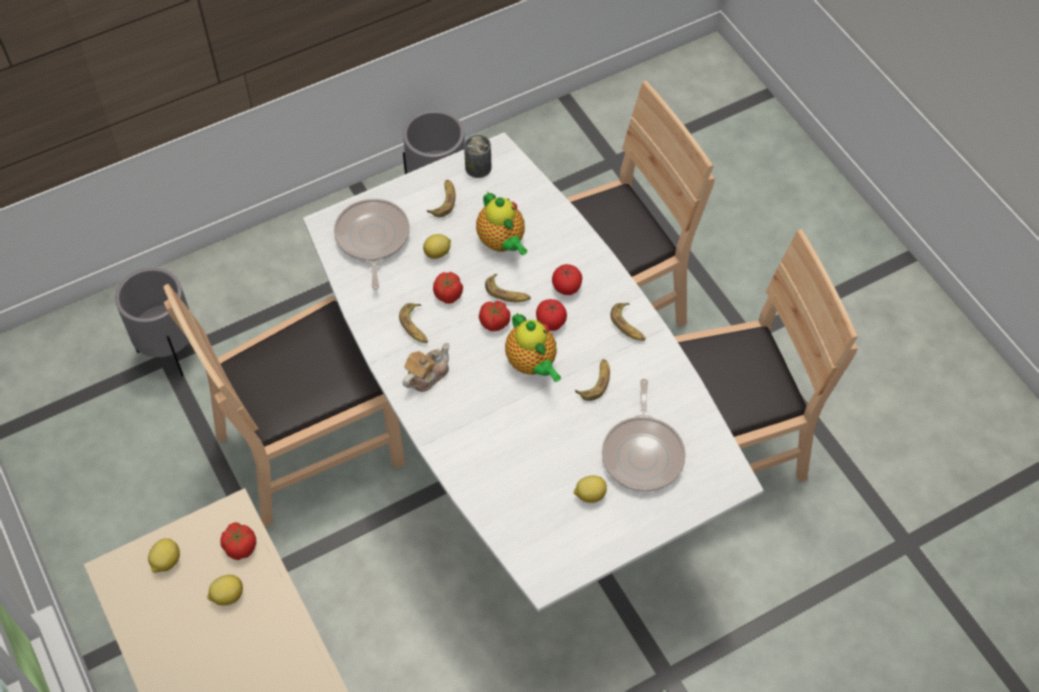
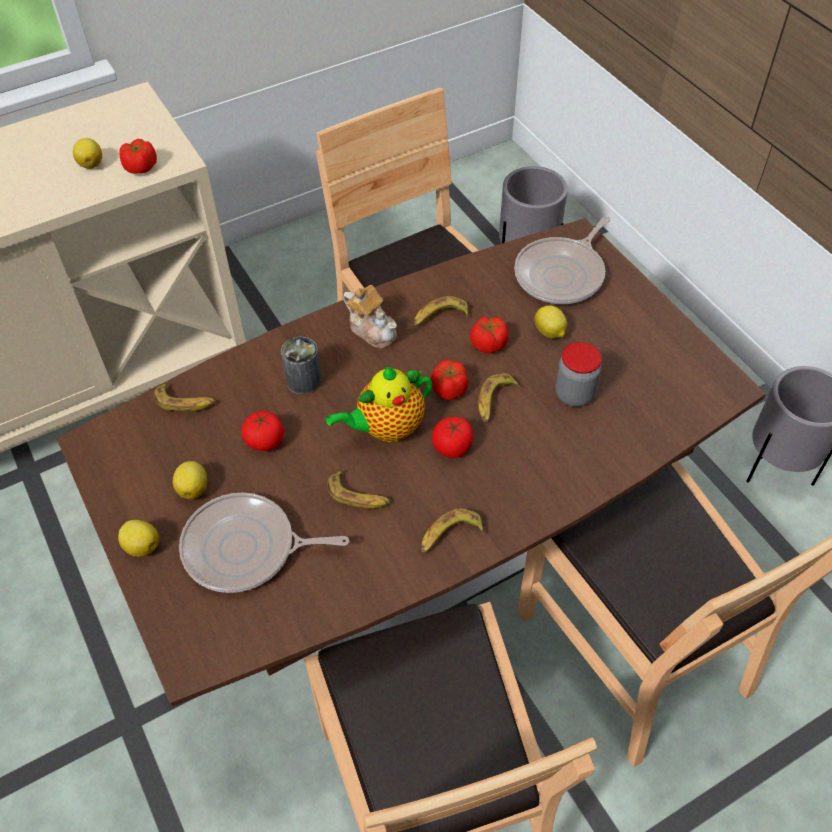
camera: 90 degrees right, 5 degrees down
(166, 561) = (137, 125): lemon -> lemon (141, 546)
(372, 239) = (562, 274): frying pan -> frying pan turned 135 degrees clockwise
(443, 201) = (632, 335): banana -> banana (185, 402)
(478, 167) = (695, 367): can -> can (304, 381)
(502, 243) = (574, 394): teapot -> jar
(519, 457) = (418, 561): white dining table -> brown dining table
(566, 287) = (510, 464): tomato -> tomato (265, 441)

